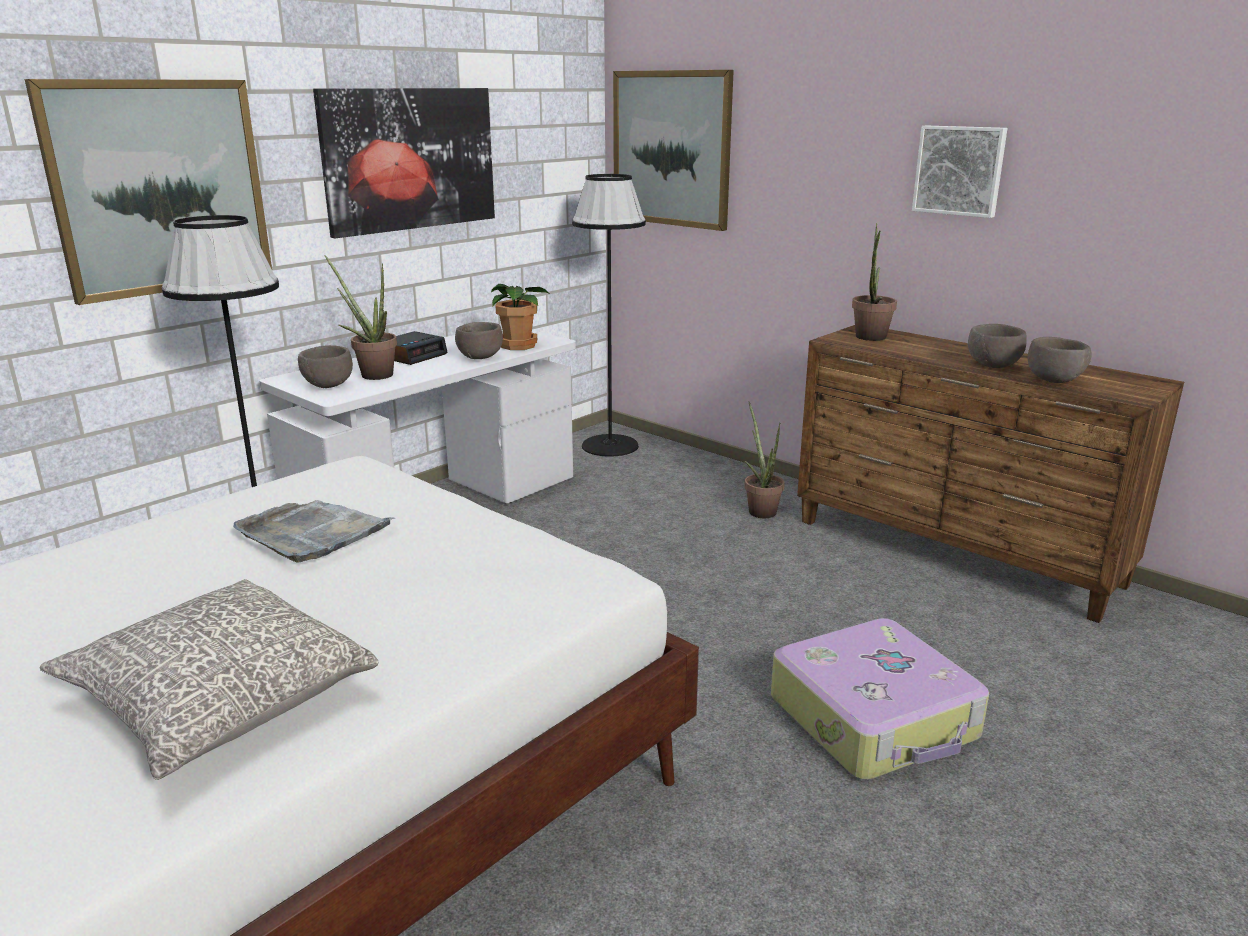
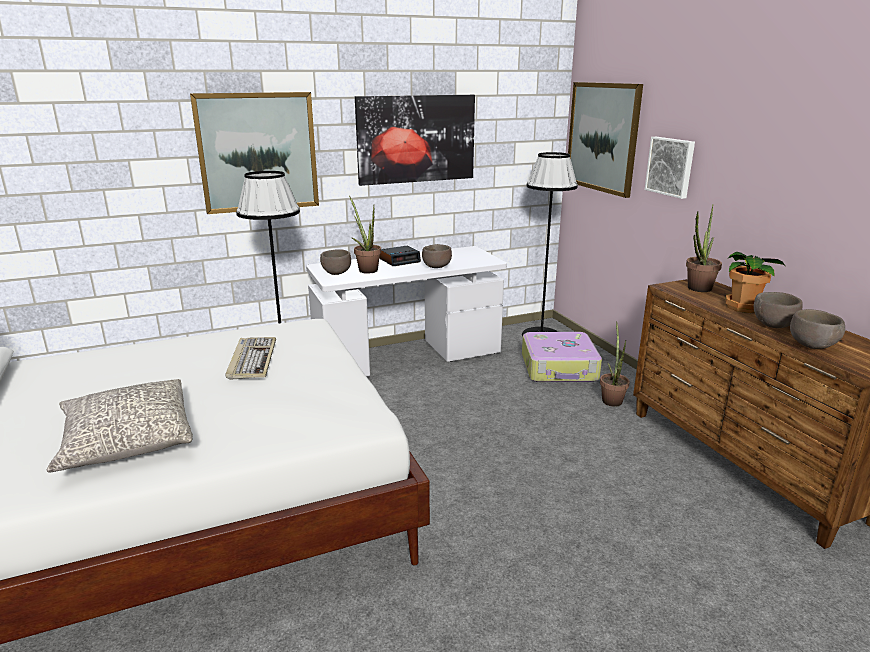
camera: 25 degrees right, 0 degrees up
(313, 533) = (252, 360): grey tray -> keyboard
(518, 345) = (468, 261): potted plant -> potted plant (743, 307)
(875, 718) = (581, 565): suitcase -> suitcase (559, 368)
(959, 170) = (784, 169): picture -> picture (671, 166)

